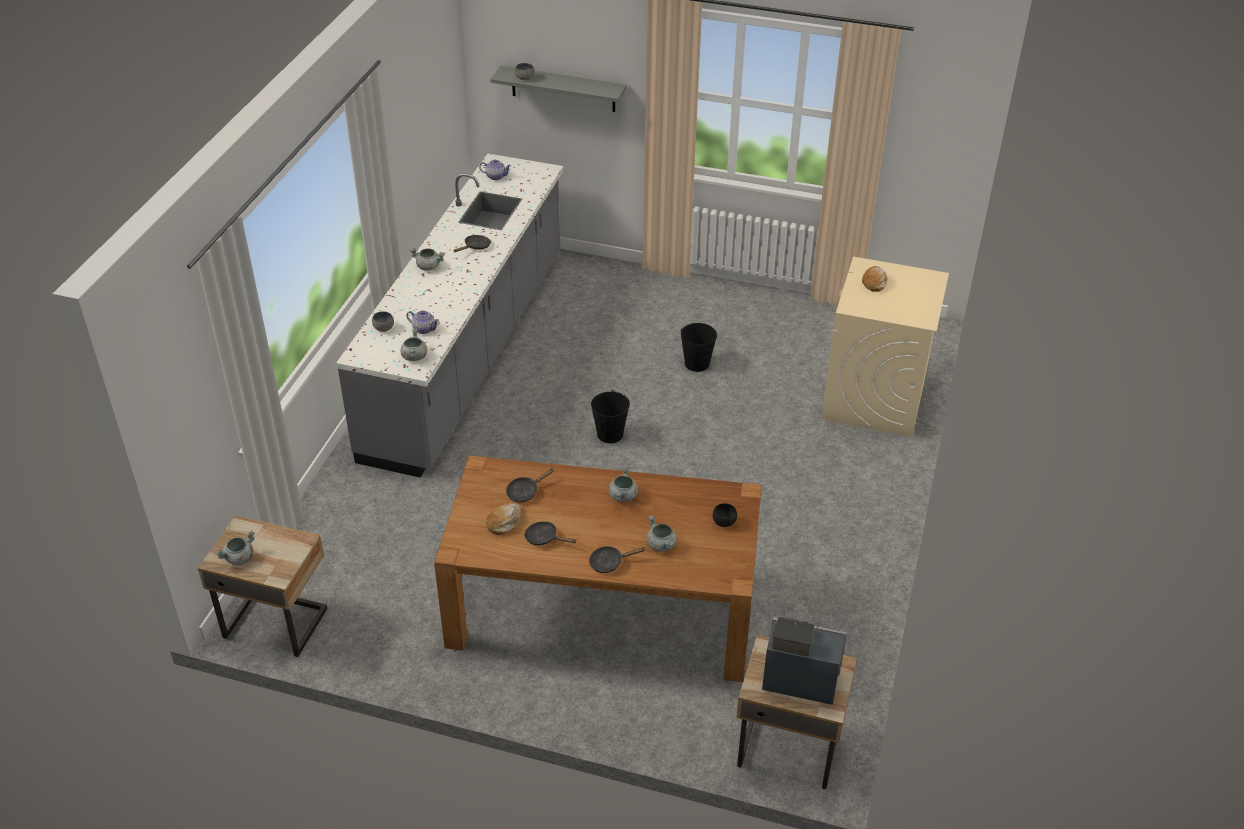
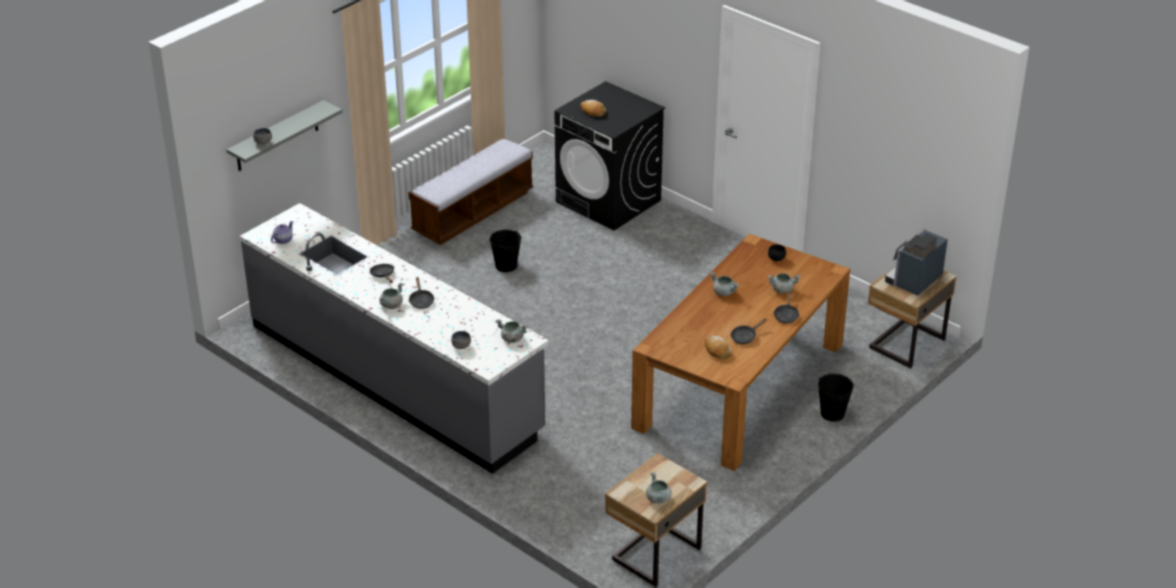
camera: 65 degrees left, 5 degrees down
(424, 329) = (478, 326): teapot -> none
(525, 492) = (691, 333): black frying pan -> black frying pan (421, 301)
(609, 434) = (557, 331): black bucket -> black bucket (832, 413)
(771, 313) = (473, 212): none -> bench
(874, 398) = (609, 201): beige washing machine -> black washing machine

